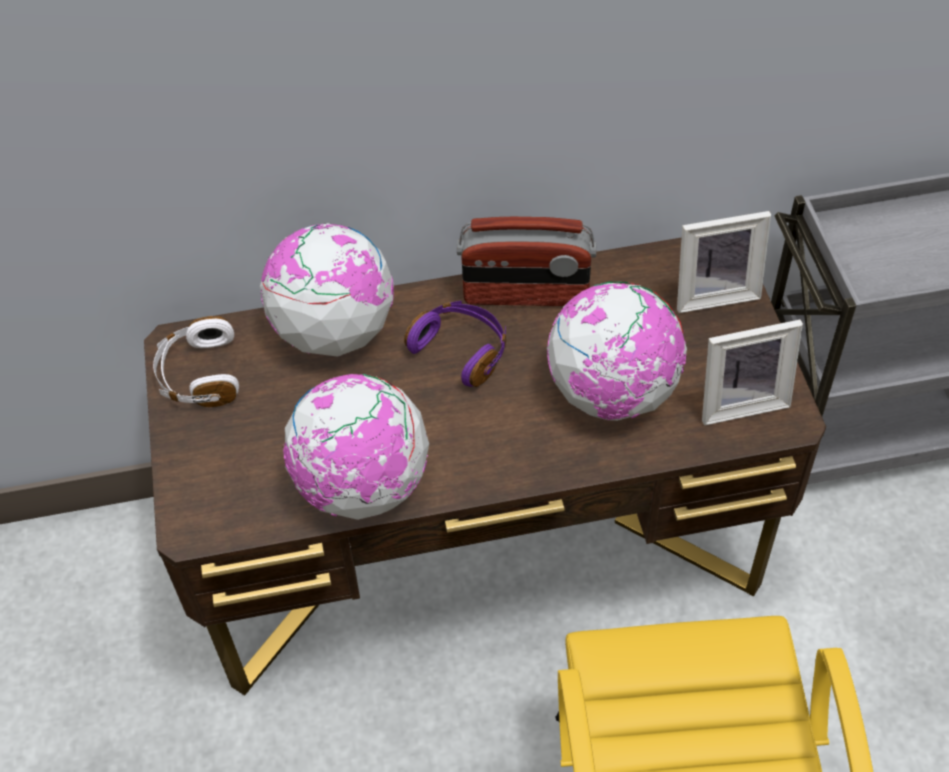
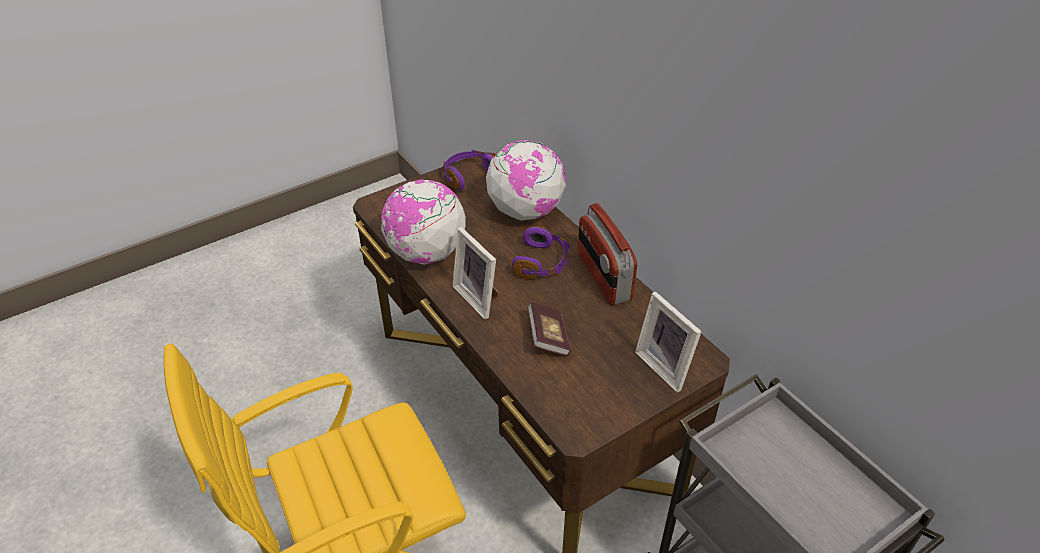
camera: 65 degrees right, 10 degrees down
(199, 375) = (468, 176): white headphones -> purple headphones
(613, 393) = (548, 337): globe -> book
(740, 400) = (578, 403): picture frame -> picture frame (479, 297)

